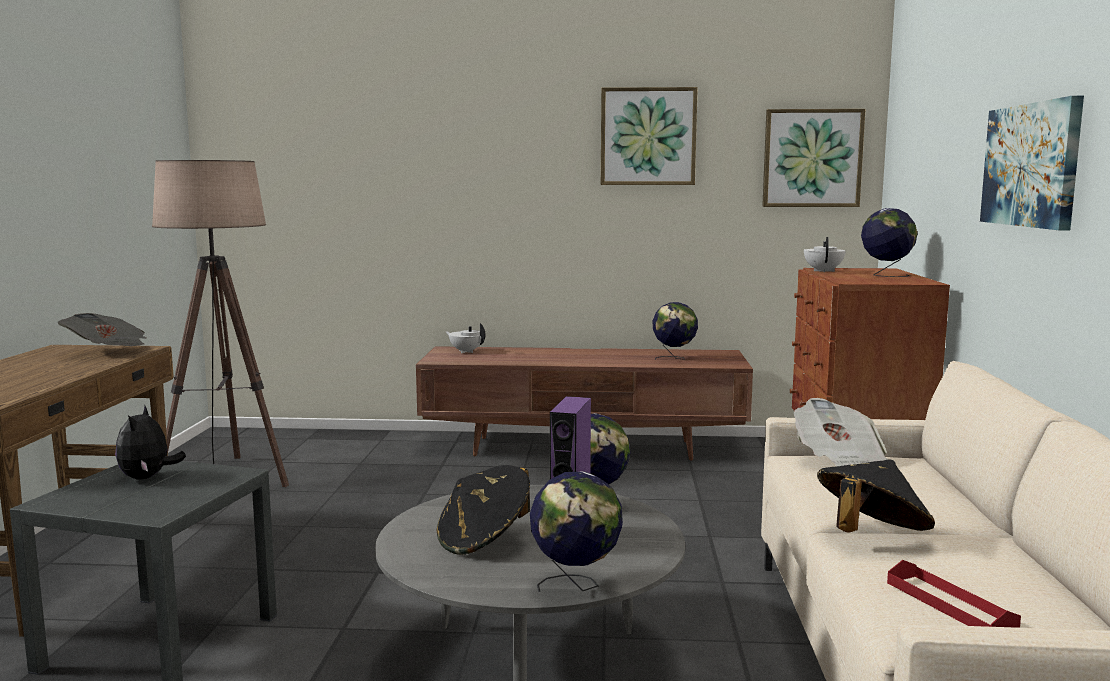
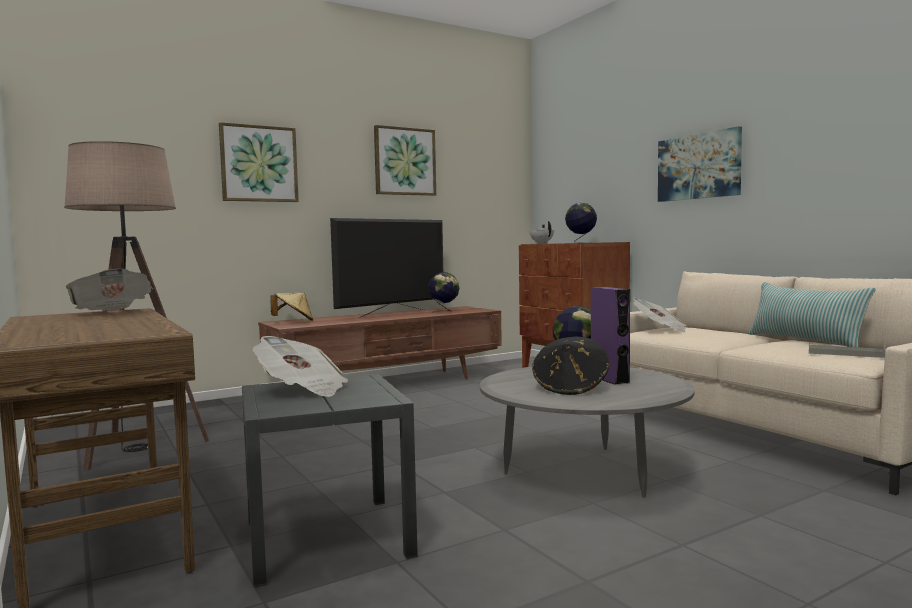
camera: 35 degrees left, 5 degrees down
(148, 478) = (302, 390): plush toy -> newspaper
(466, 351) = (294, 321): white teapot -> beige hat
(576, 585) = (670, 391): globe -> none
(600, 354) = (392, 314): none -> television
(812, 158) = (497, 180): picture -> picture (259, 164)
(870, 535) = (754, 345): black hat -> none
(949, 604) = (845, 354): red tray -> grey tray
(996, 550) = (805, 341): none -> pillow

